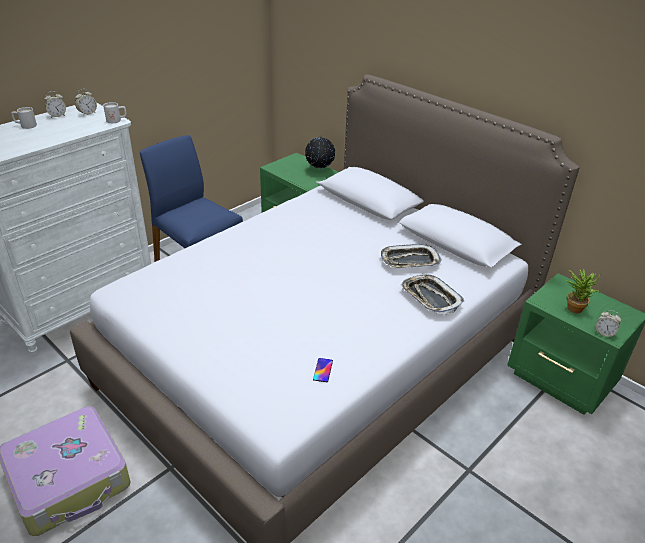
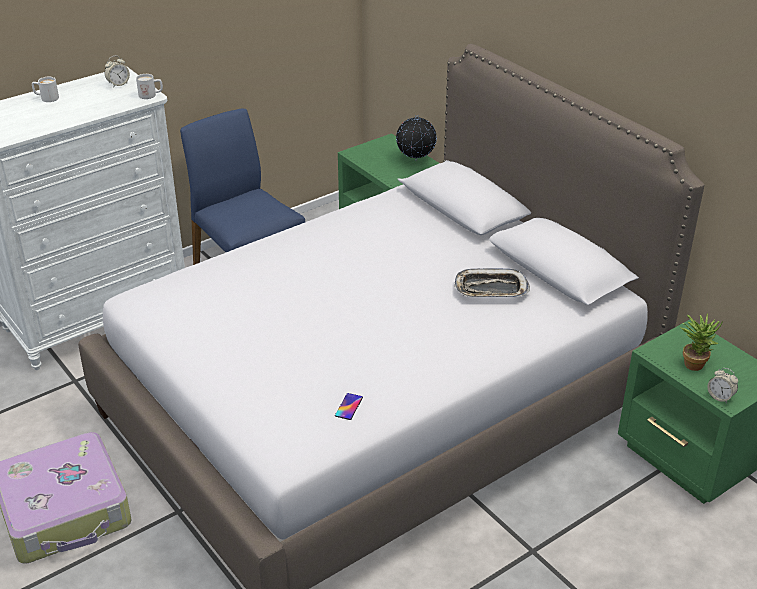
camera: 10 degrees right, 0 degrees up
(57, 116) = (83, 86): alarm clock -> none
(430, 297) = (502, 335): tray -> none

